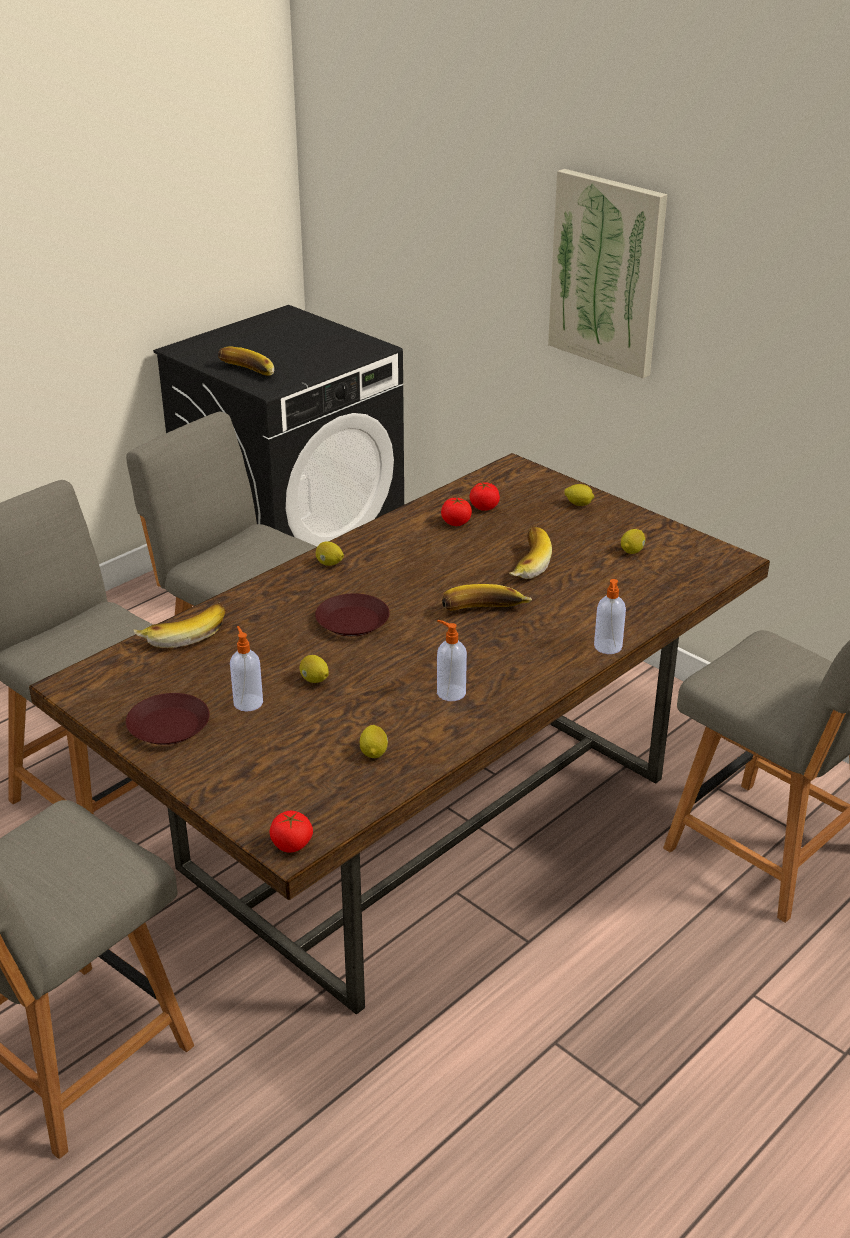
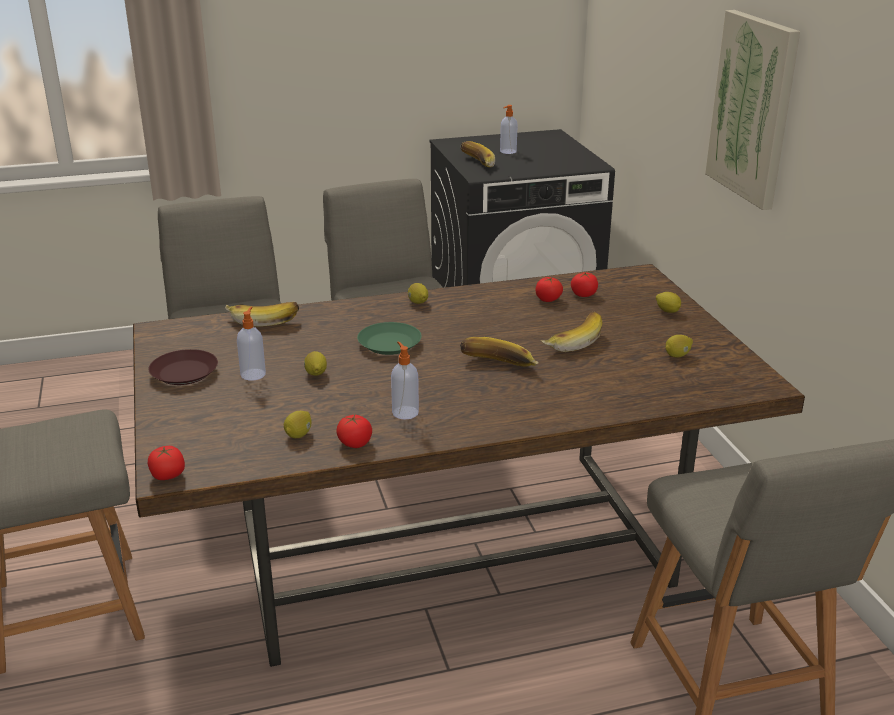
camera: 30 degrees right, 5 degrees down
(353, 622) = (389, 344): brown plate -> green plate
(438, 742) = (355, 443): none -> tomato
(608, 647) = (573, 419): soap dispenser -> soap dispenser (507, 151)

